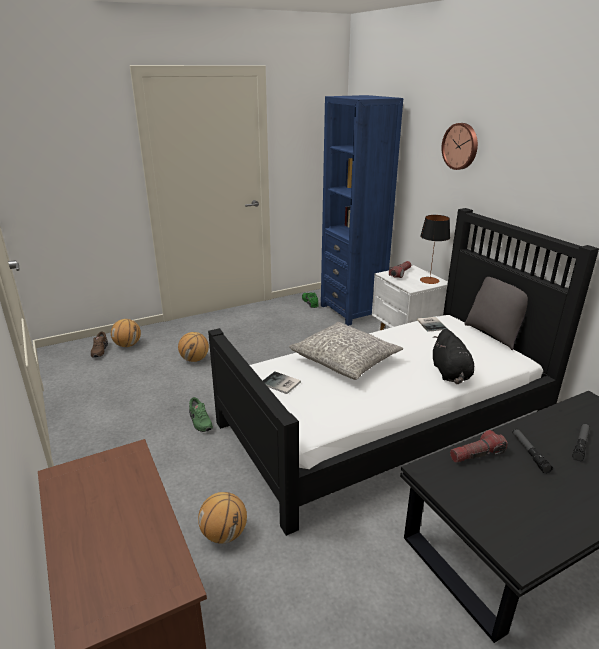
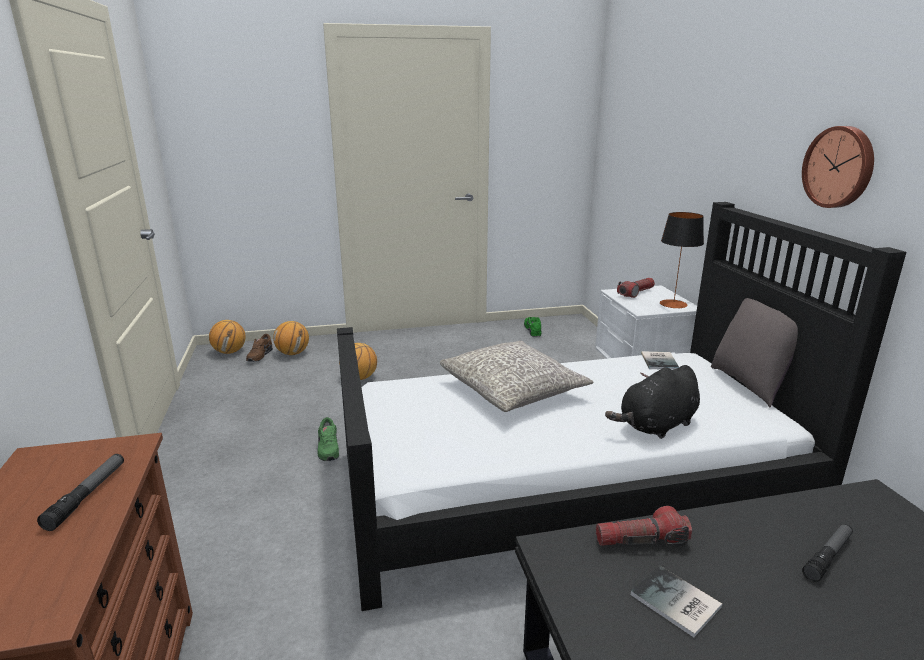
camera: 15 degrees right, 5 degrees down
(224, 534) = (285, 591): basketball -> basketball (230, 352)
(281, 384) = (411, 406): book -> book (676, 603)
(352, 310) = (584, 345): blue bookcase -> none
(451, 374) = (656, 426): black plush toy -> black plush toy turned 45 degrees clockwise
(461, 146) = (724, 116): wall clock -> wall clock (840, 167)
(529, 453) = (730, 553): flashlight -> flashlight (87, 495)

